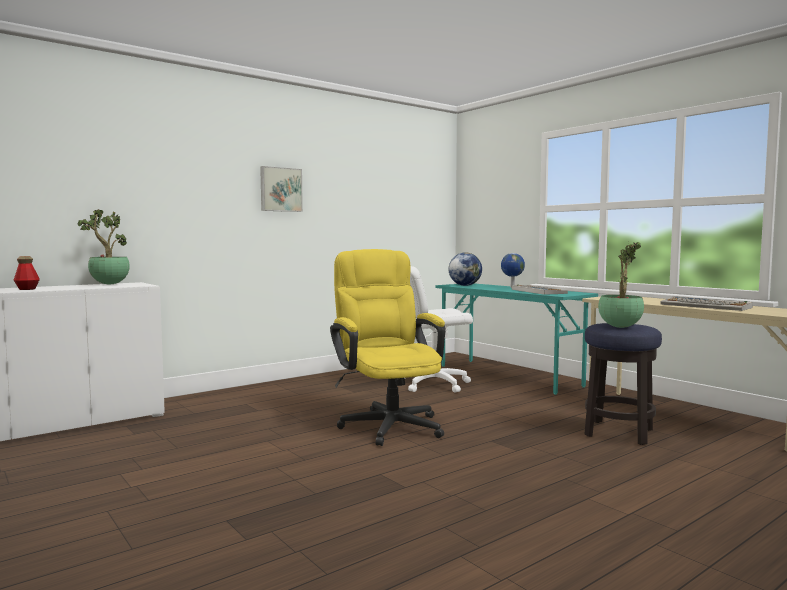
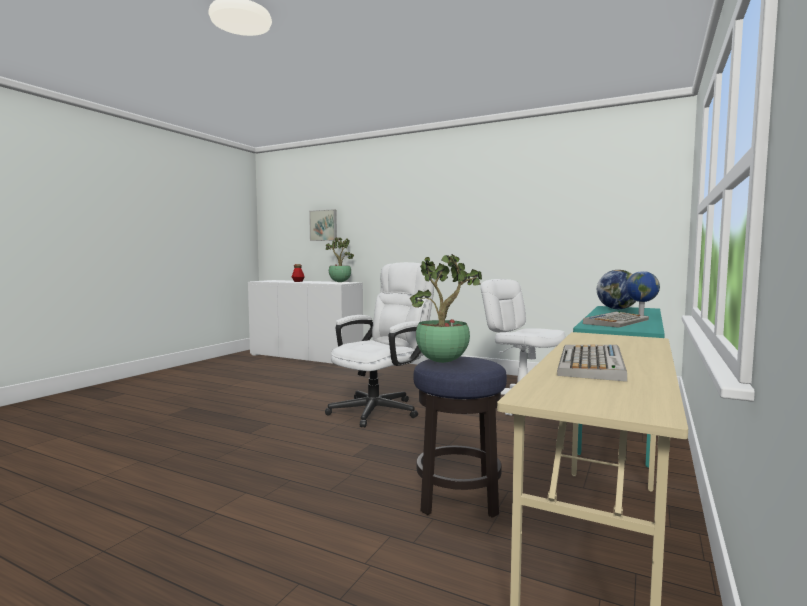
camera: 65 degrees right, 0 degrees up
(280, 189) = (459, 214): picture -> picture (324, 225)
(388, 423) = (381, 409): yellow office chair -> white office chair

